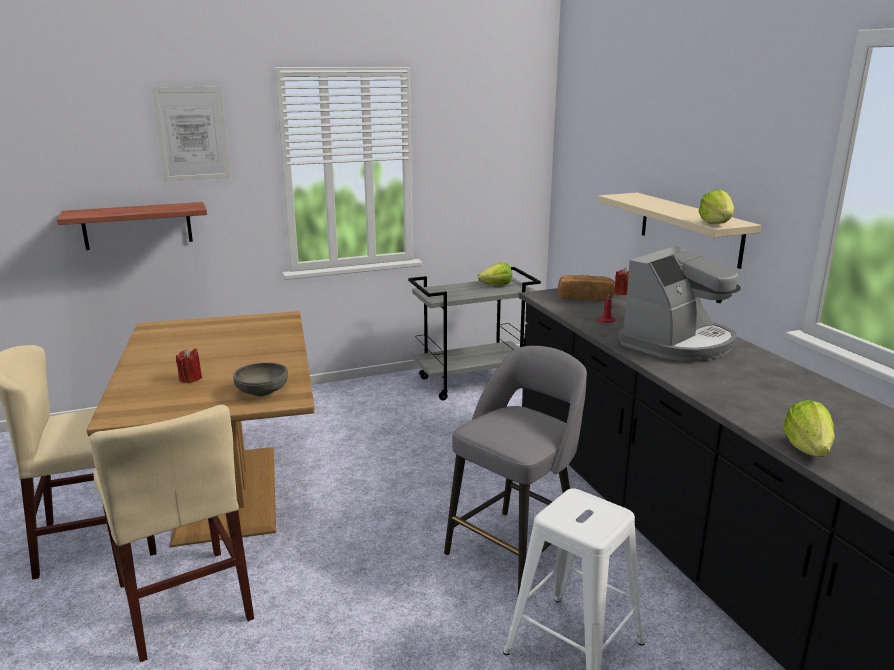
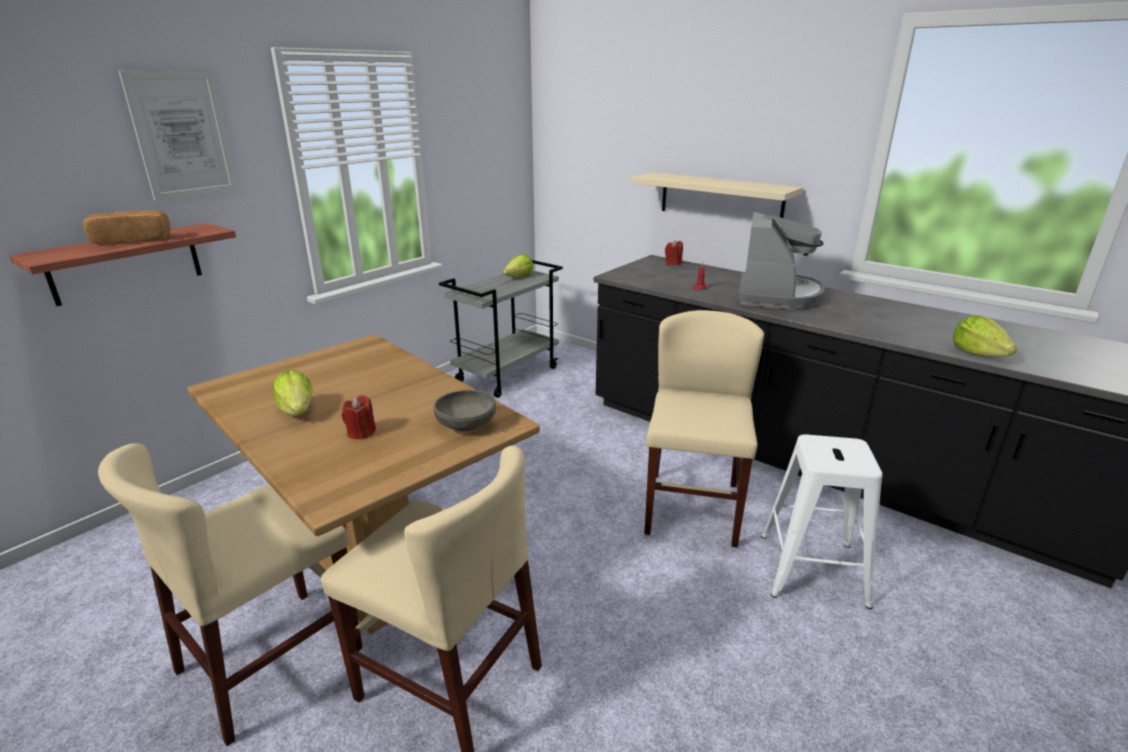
camera: 30 degrees left, 5 degrees up
(515, 550) = (692, 508): grey stool -> beige chair
(585, 298) = (652, 272): bread -> bread (132, 240)
(716, 224) = (775, 189): lettuce -> lettuce (297, 411)

